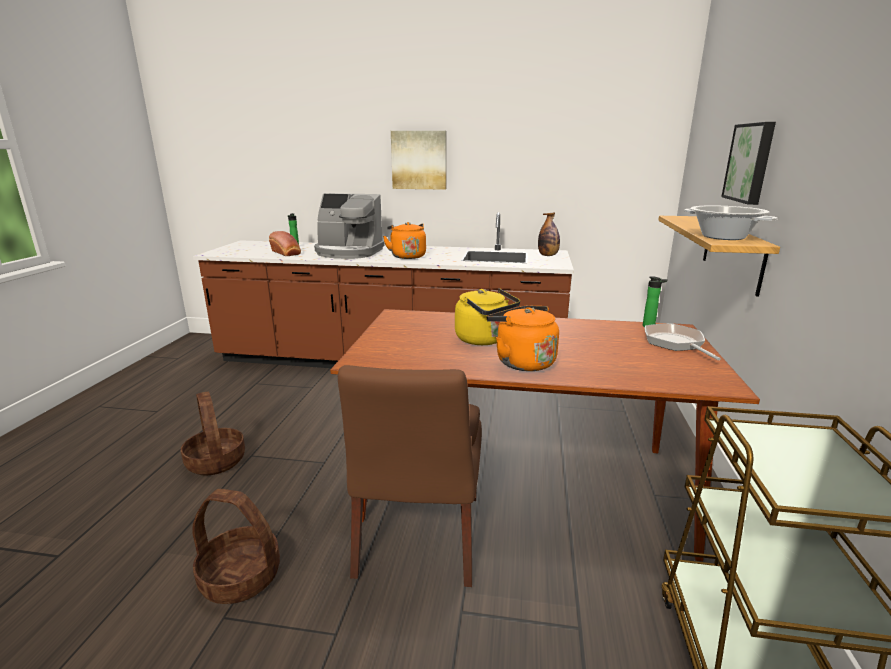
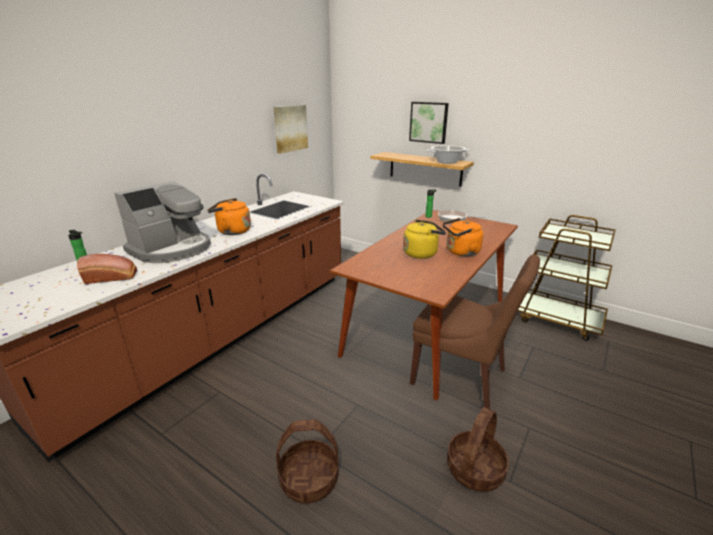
camera: 65 degrees left, 5 degrees up
(419, 160) = (179, 139): picture -> picture (290, 128)
(548, 255) = (301, 197): bottle -> none

